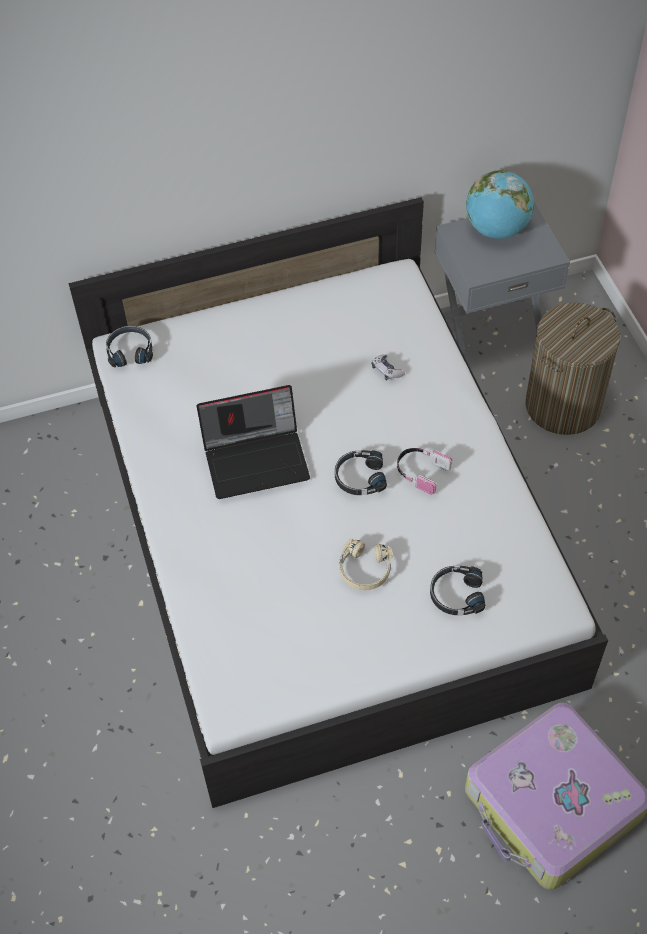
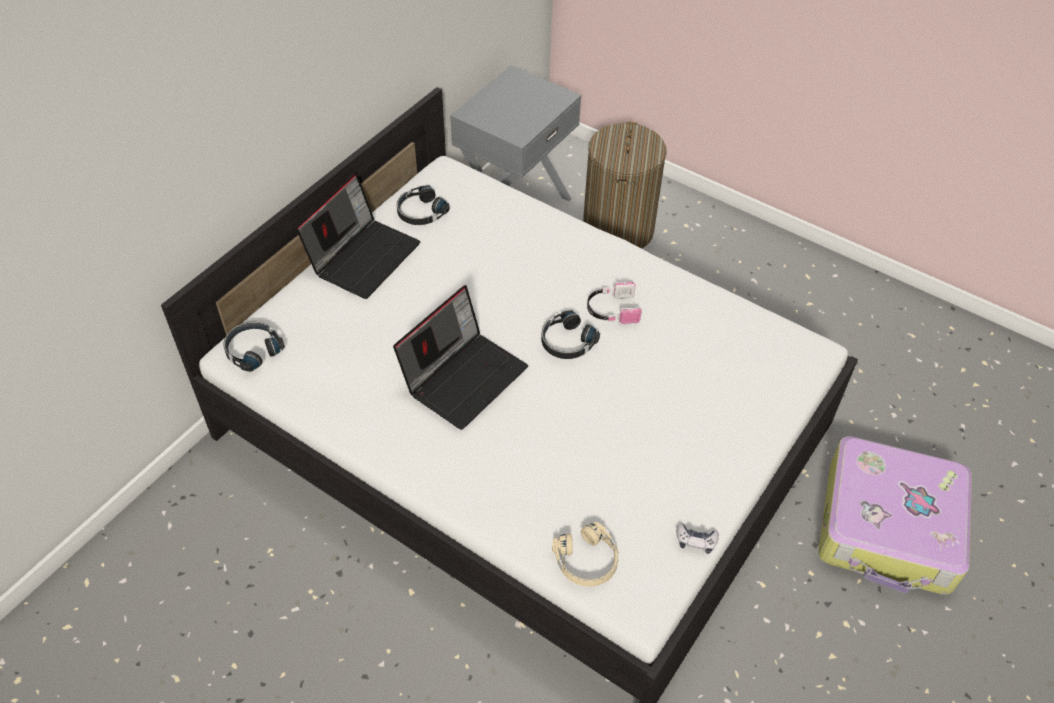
camera: 40 degrees left, 5 degrees down
(270, 317) = (363, 256): none -> laptop
(364, 570) = (643, 413): beige headphones -> beige headphones (587, 561)
(387, 370) = (507, 247): game controller -> game controller (695, 541)
(456, 594) = (733, 388): black headphones -> black headphones (420, 212)
(497, 229) = (502, 97): globe -> none

